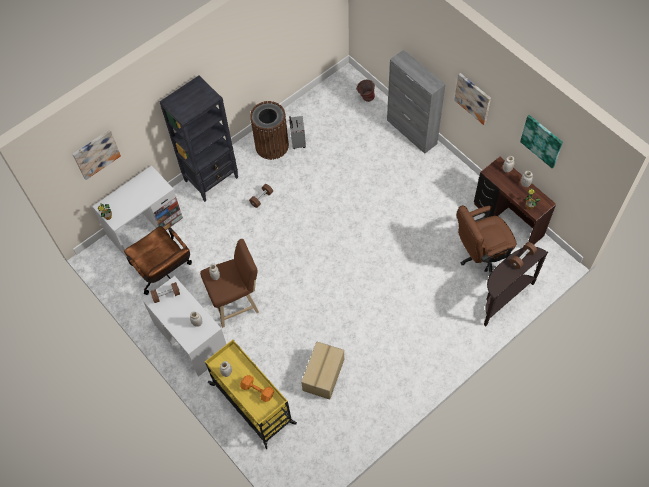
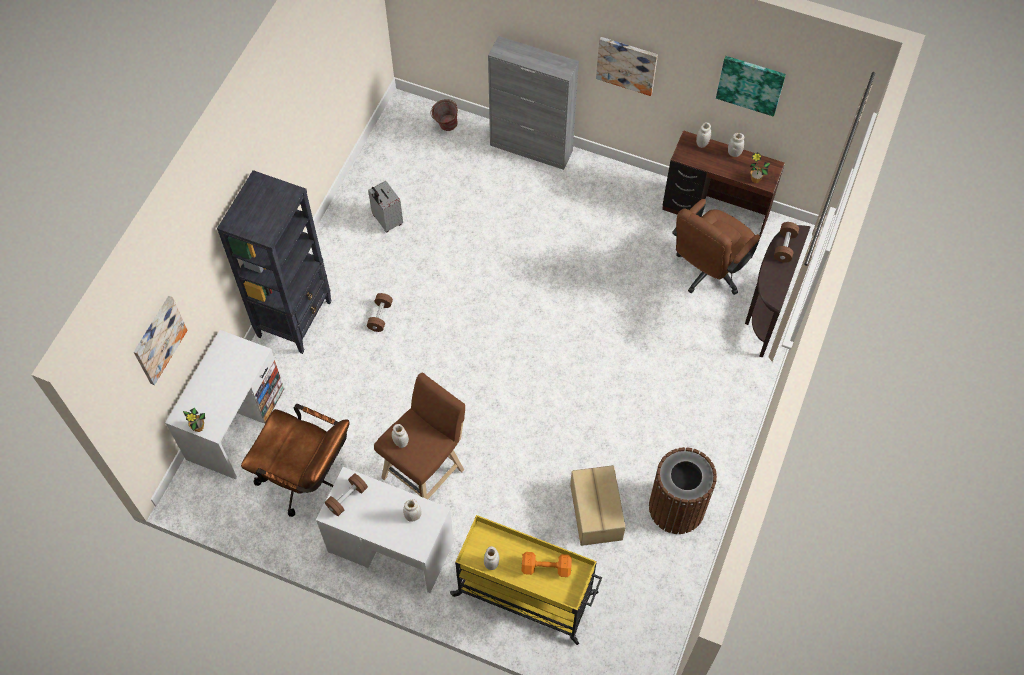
camera: 30 degrees left, 0 degrees up
(272, 146) = (354, 240): brown trash can -> brown trash can (676, 507)

